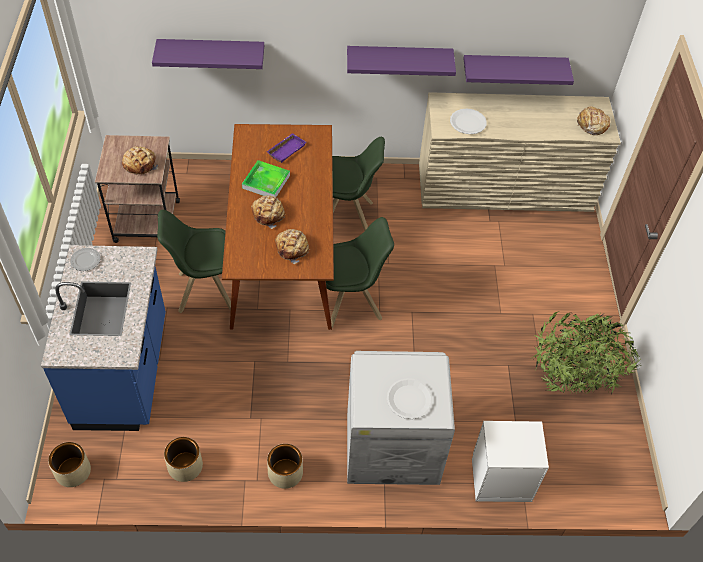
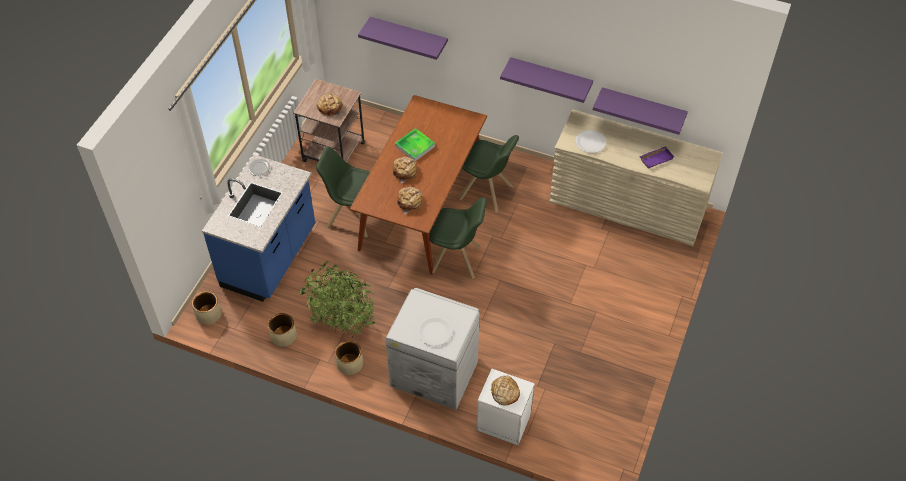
camera: 25 degrees right, 0 degrees up
(286, 149) = (442, 125): purple tray -> purple tray (656, 158)
(570, 381) = (597, 371): potted plant -> potted plant (341, 322)
(591, 125) = (693, 172): bread -> bread (504, 393)

